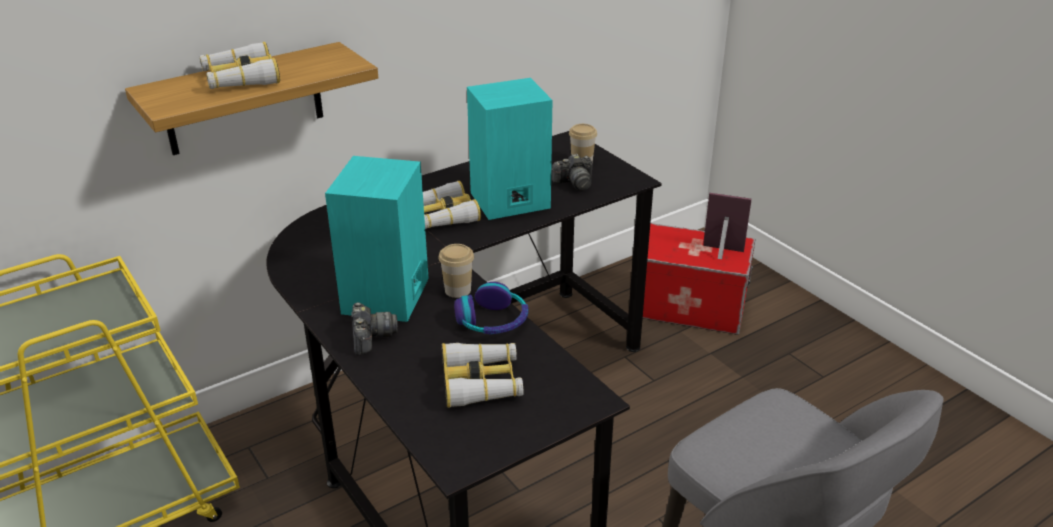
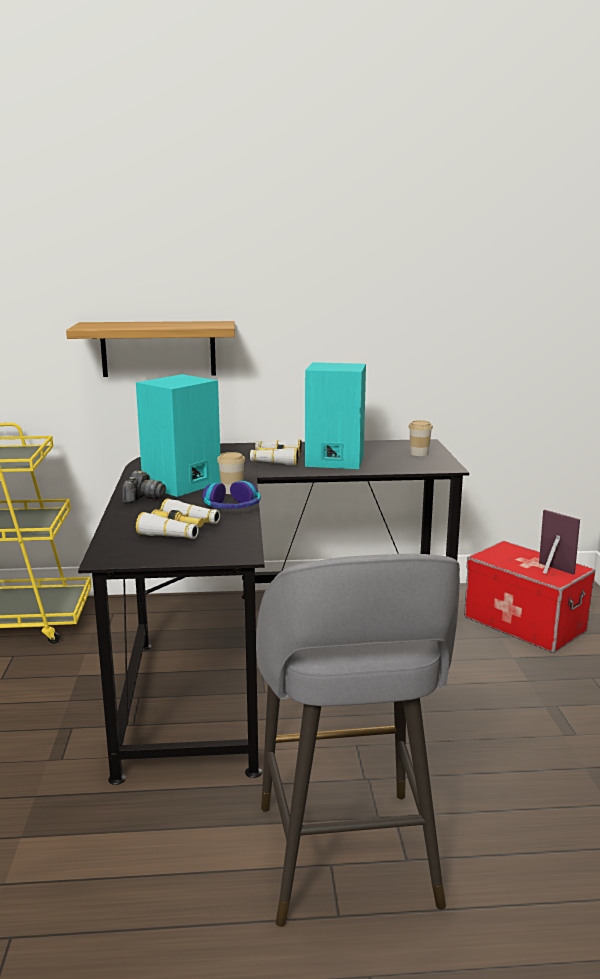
camera: 30 degrees right, 15 degrees down
(241, 78) = (145, 324): binoculars -> none
(574, 183) = (397, 461): camera -> none

